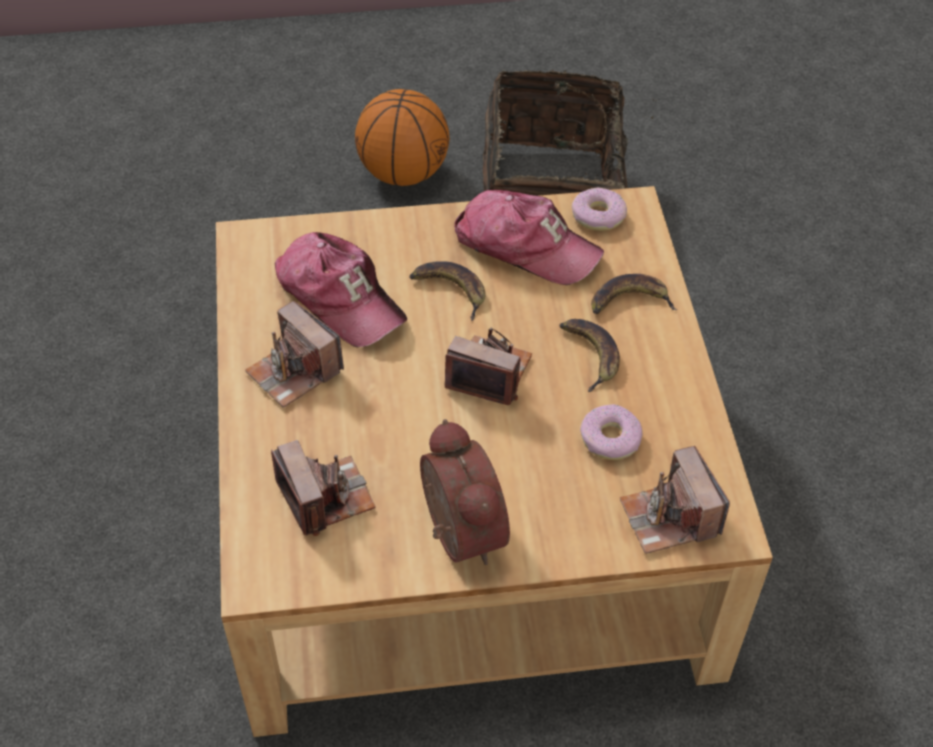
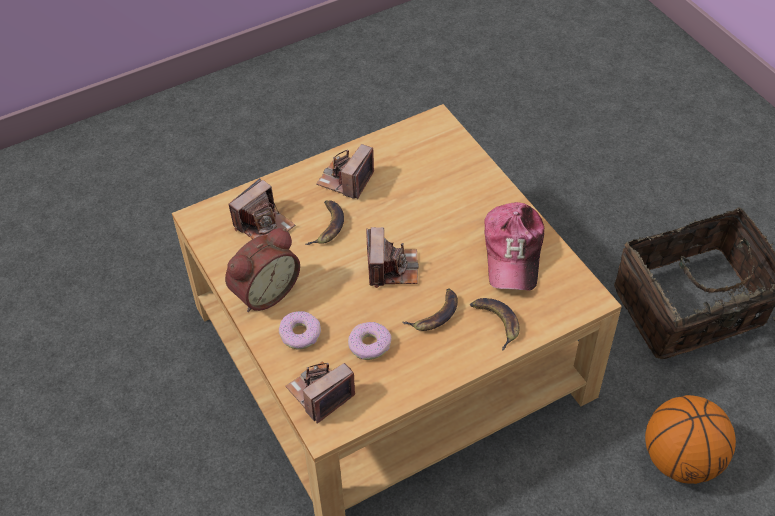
camera: 70 degrees right, 0 degrees up
(339, 297) = (414, 178): cap -> none
(403, 173) = (657, 217): basketball -> basketball (681, 460)
(449, 290) = (450, 227): banana -> banana (327, 225)
(598, 215) = (568, 282): donut -> donut (300, 334)

